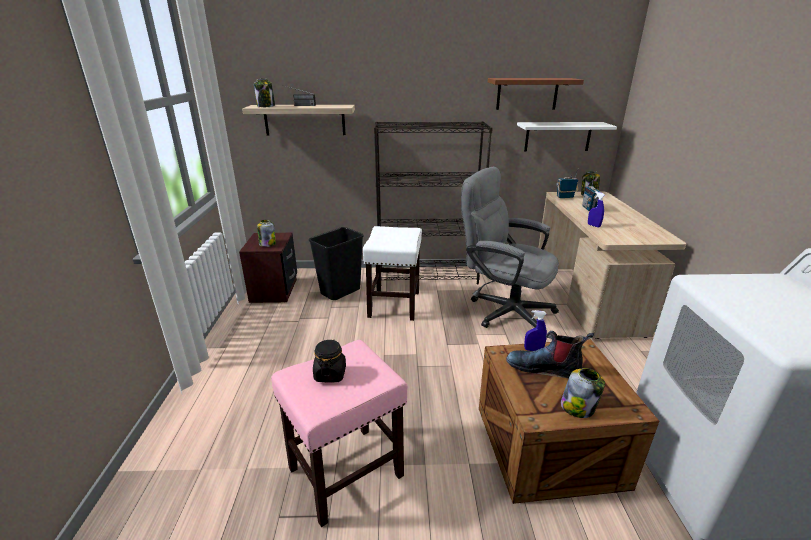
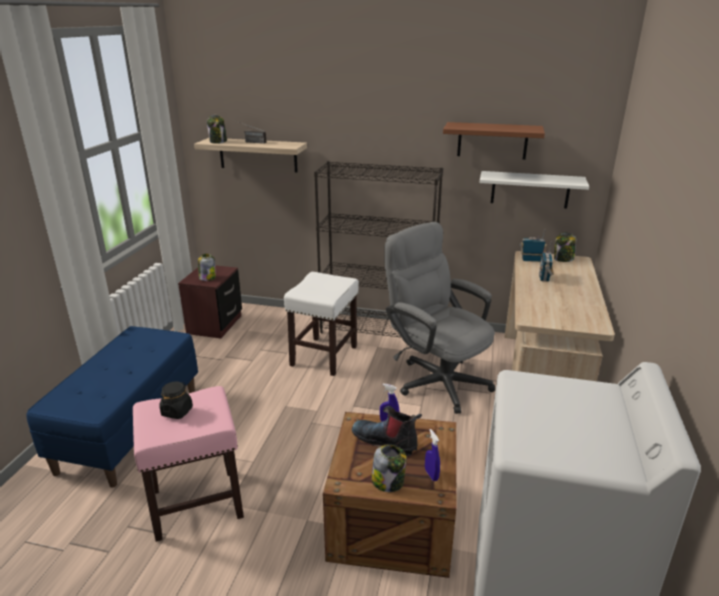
camera: 15 degrees right, 0 degrees up
(232, 405) = (130, 428): none -> blue bench
(340, 291) = (277, 334): black trash can -> none
(593, 225) = (527, 300): blue spray bottle -> blue spray bottle (431, 475)

